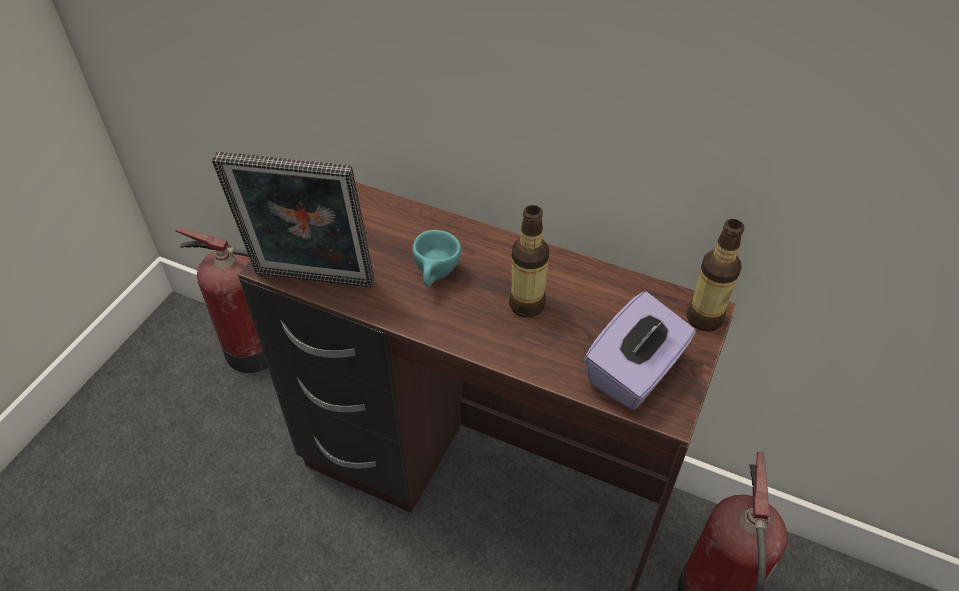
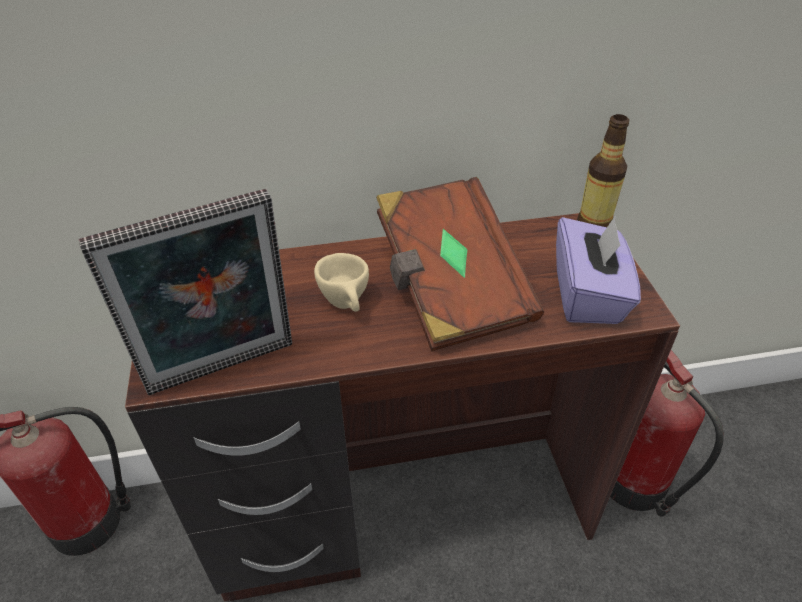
camera: 35 degrees left, 5 degrees down
(436, 277) = (347, 305): turquoise cup -> beige cup
(526, 305) = (450, 287): bottle -> brown book

